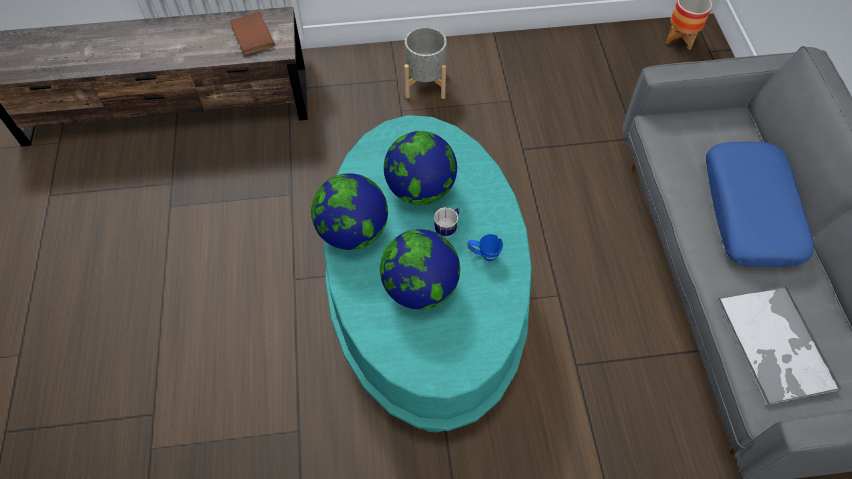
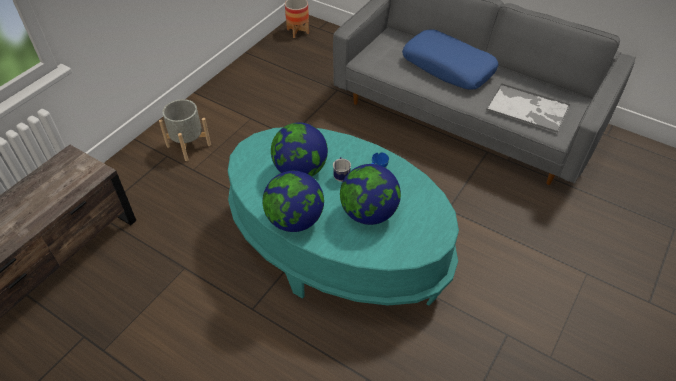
camera: 50 degrees left, 10 degrees down
(251, 36) = (62, 180): brown book -> none

